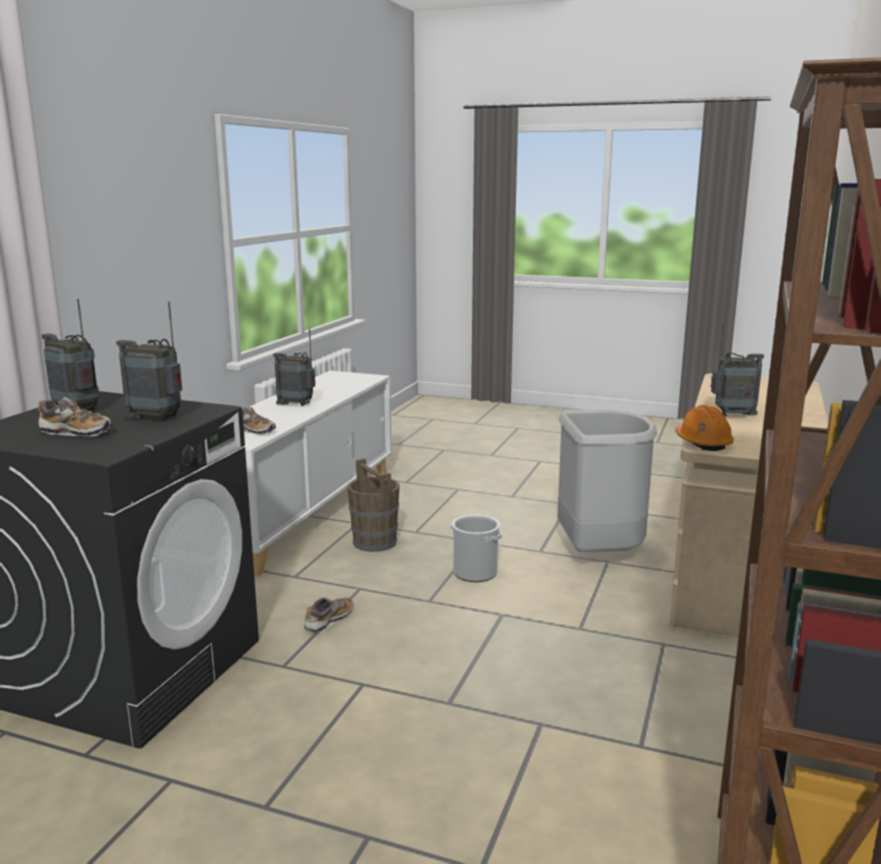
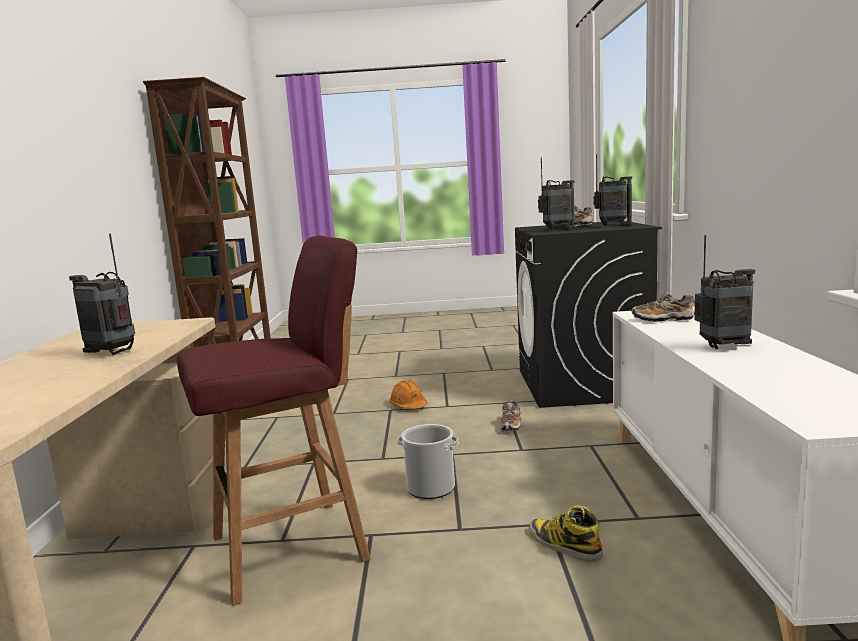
camera: 160 degrees right, 5 degrees down
(374, 542) = (575, 496): brown bucket -> none
(421, 521) = (563, 544): none -> boot
(599, 555) = (293, 547): grey trash can -> red stool
(702, 443) = (188, 323): orange hard hat -> orange hard hat (408, 405)
(733, 416) = (111, 352): radio -> radio turned 45 degrees clockwise

